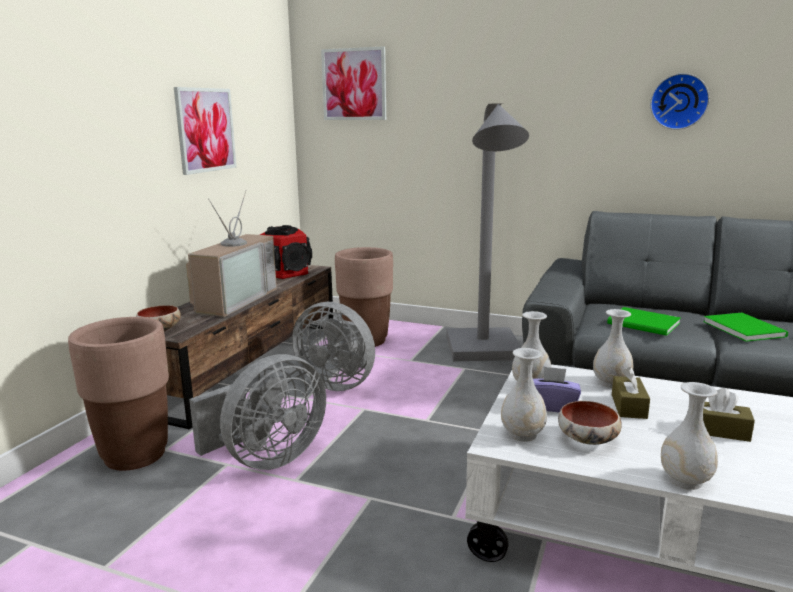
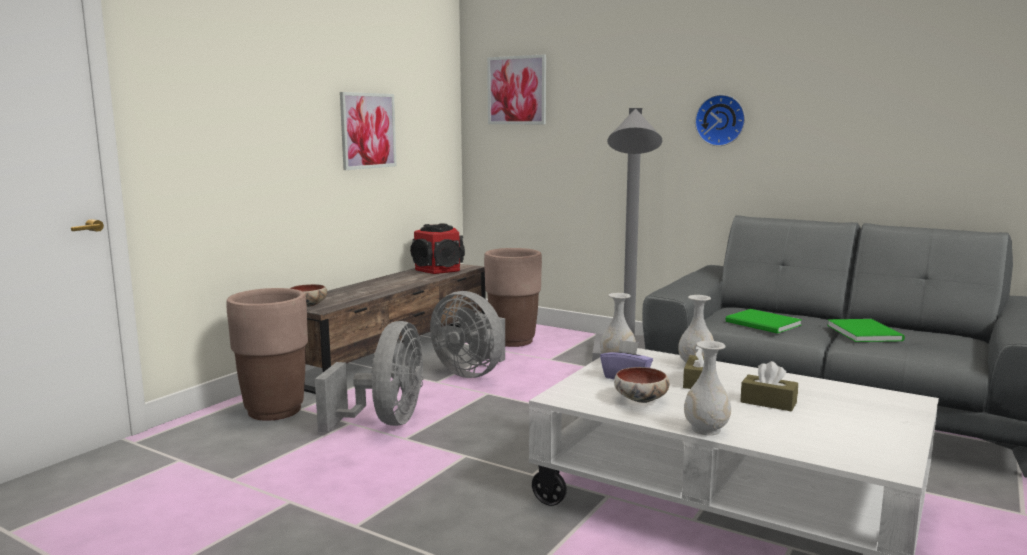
camera: 10 degrees right, 5 degrees down
(233, 300) = (380, 287): television -> none
(267, 459) = (385, 422): grey fan -> grey fan turned 45 degrees counterclockwise
(523, 434) = (585, 393): white vase -> none
(679, 101) = (826, 107): wall clock -> wall clock (720, 120)

